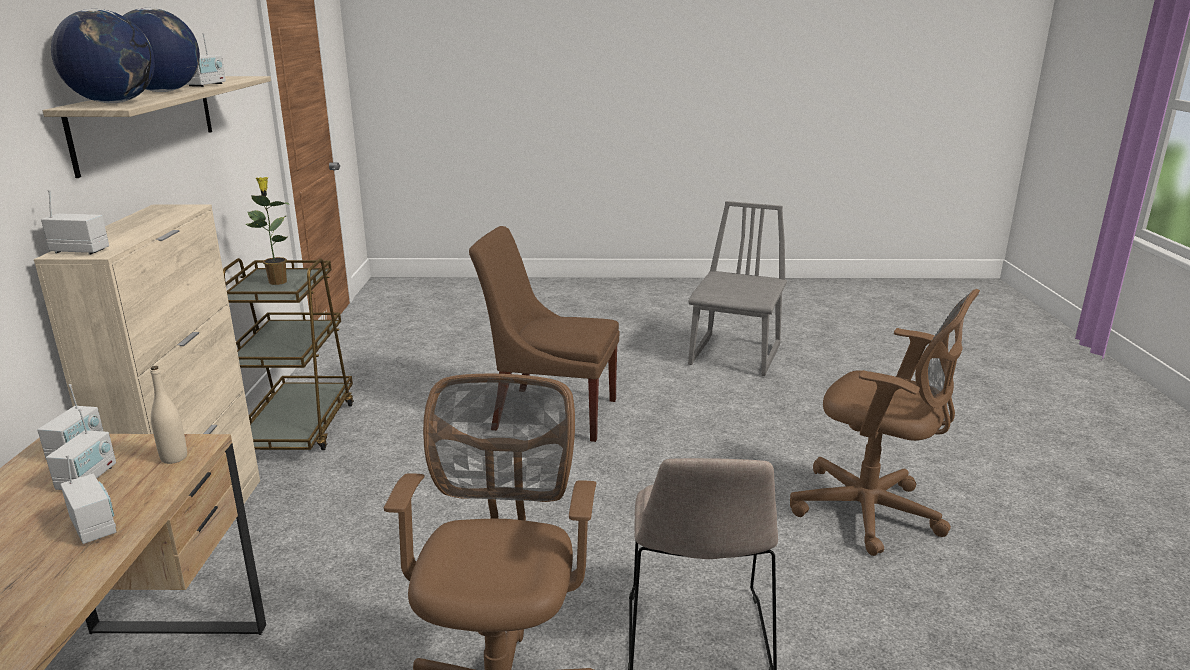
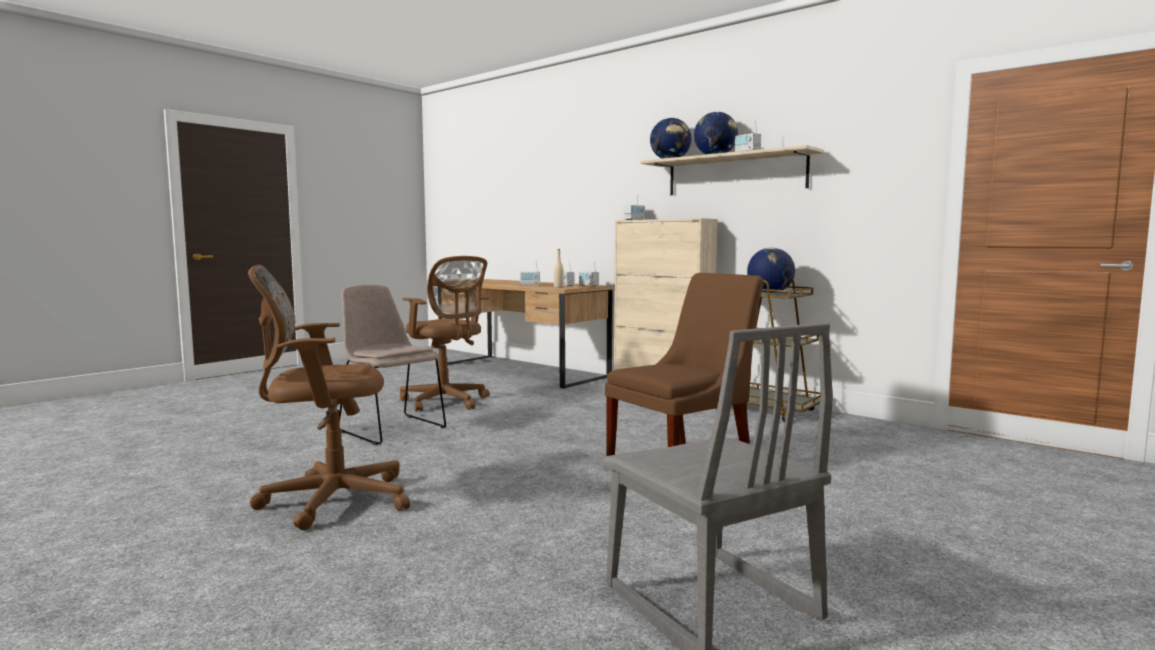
camera: 130 degrees right, 15 degrees down
(277, 281) = (770, 293): potted plant -> globe

